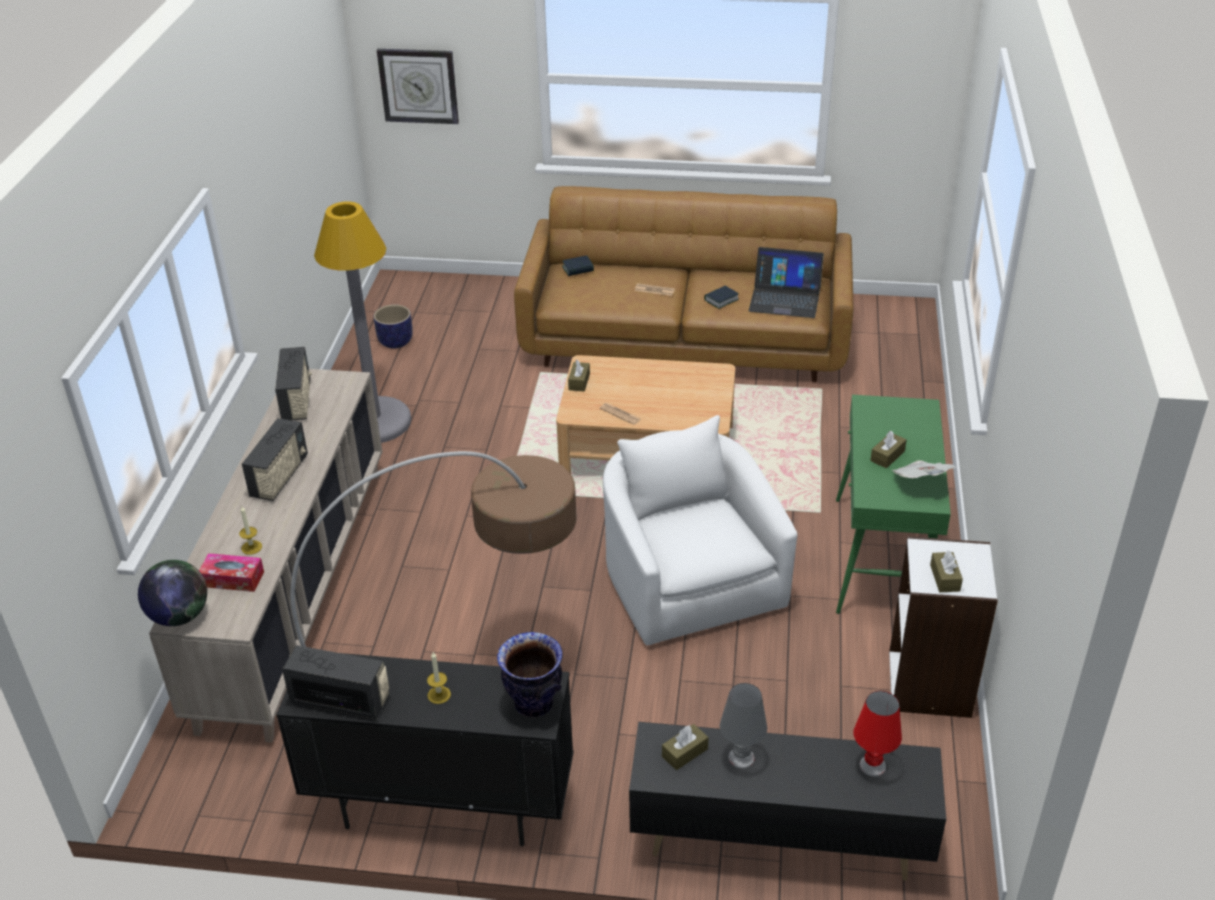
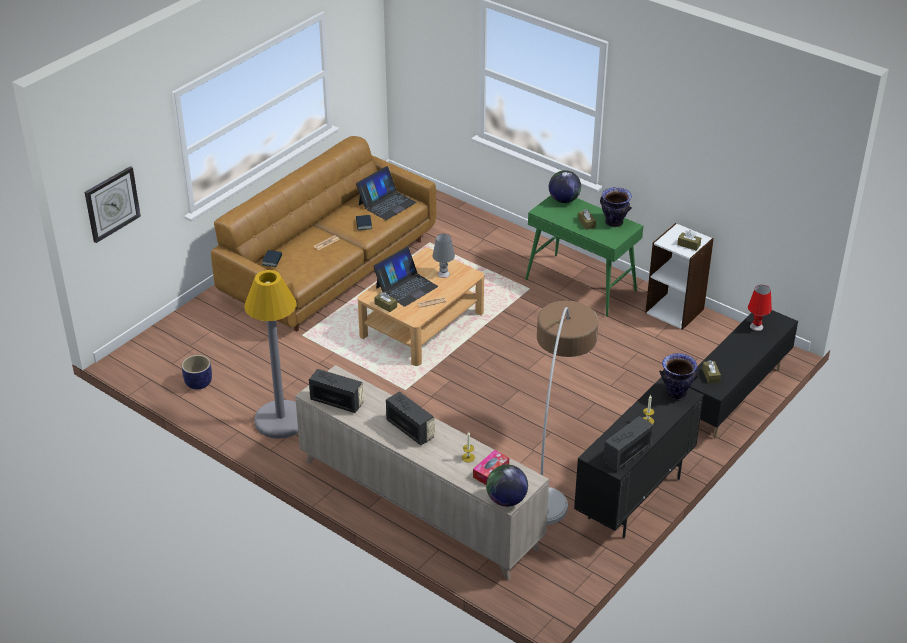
camera: 60 degrees left, 0 degrees up
(632, 382) = (406, 287): none -> laptop
(689, 580) = (541, 353): white armchair -> none
(741, 758) = (725, 360): grey table lamp -> grey table lamp (443, 274)
(920, 414) = (564, 200): none -> globe
(921, 481) = (614, 223): newspaper -> vase

